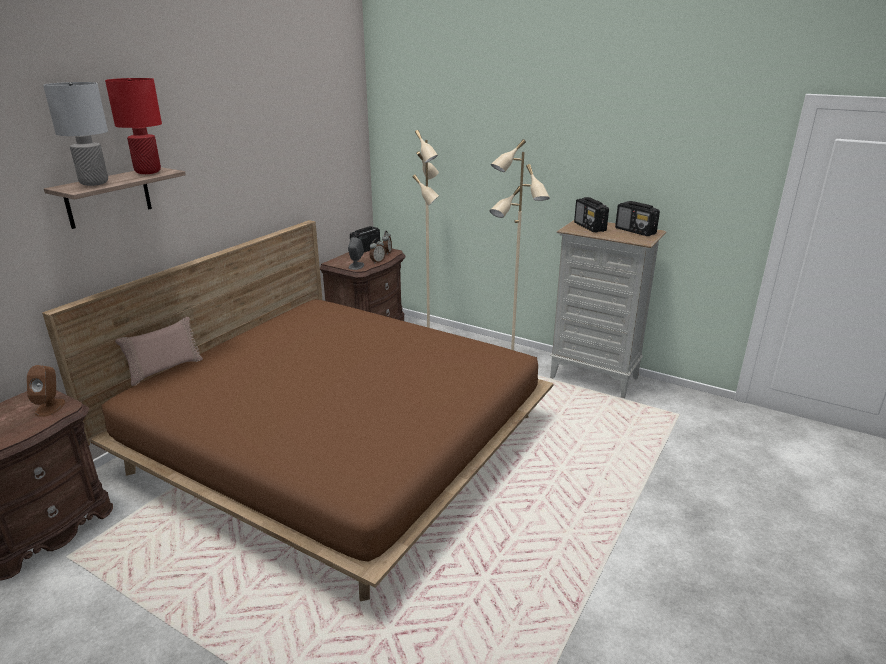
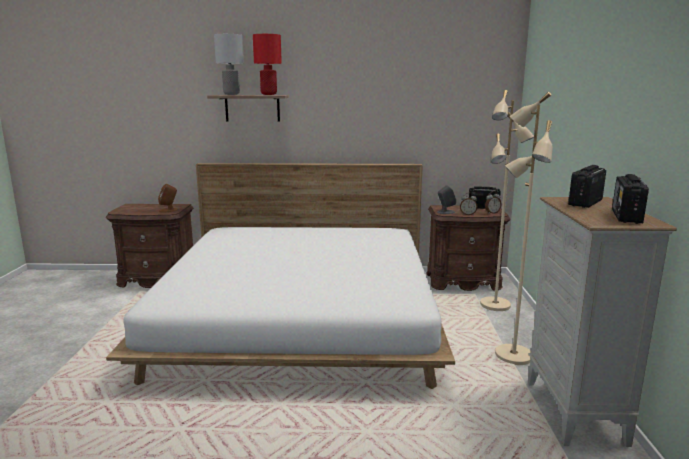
camera: 60 degrees right, 10 degrees down
(165, 370) = (254, 225): beige pillow -> none
(338, 442) = (300, 320): brown bed -> white bed

